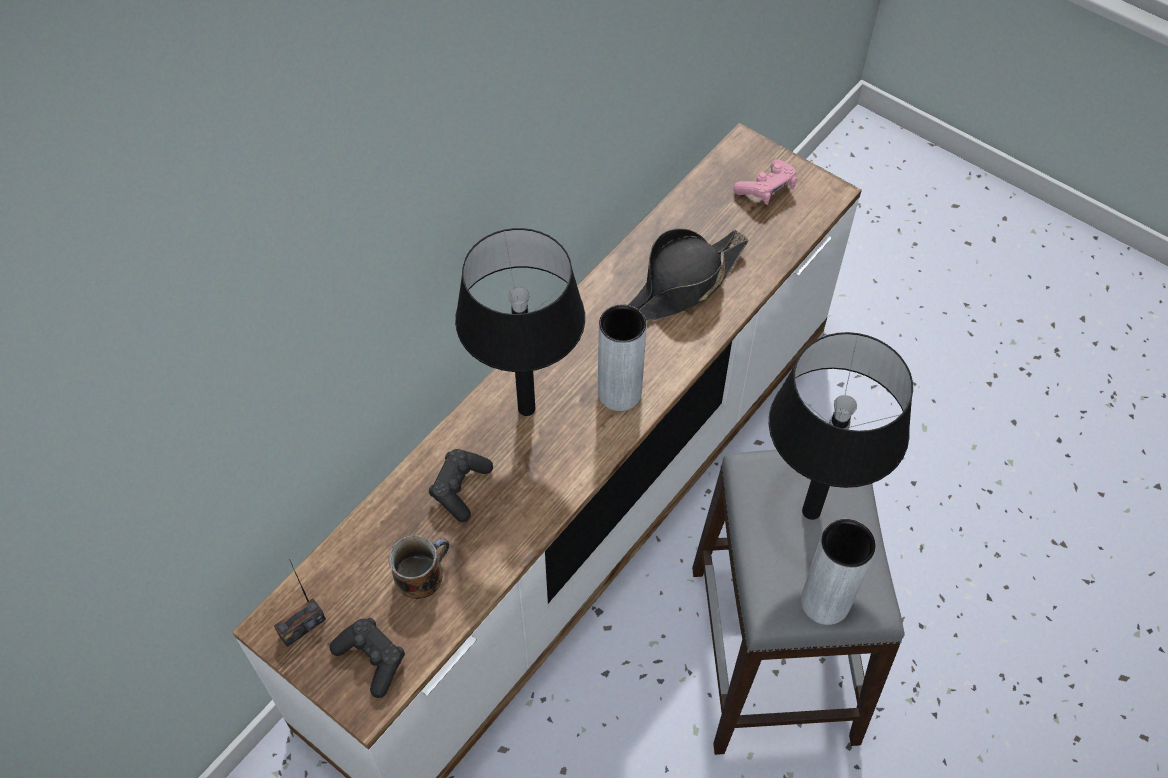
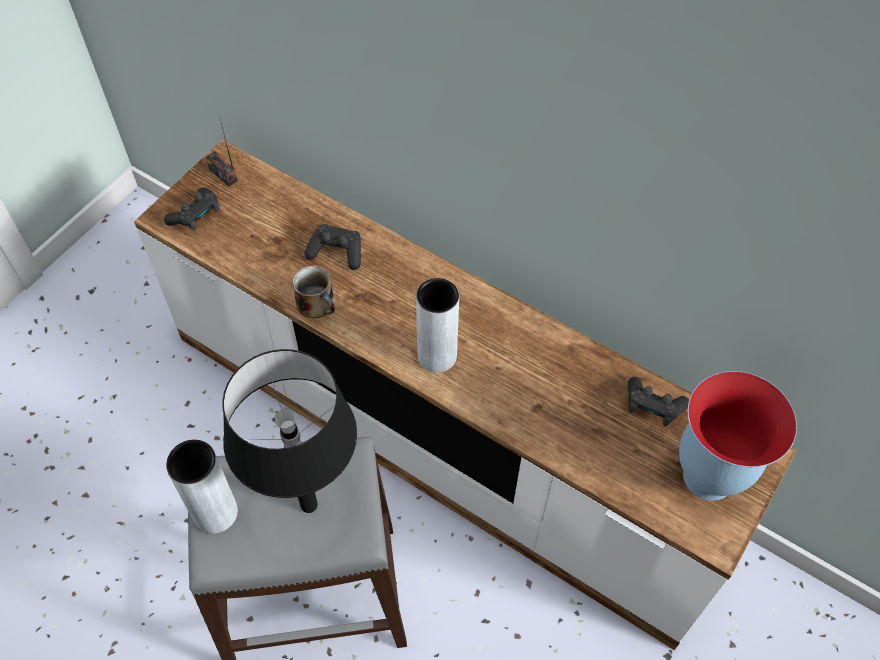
camera: 85 degrees right, 0 degrees up
(421, 574) = (263, 236): mug -> mug (317, 304)
(527, 408) = (415, 290): black table lamp -> none
(682, 285) = (565, 402): black hat -> none
(691, 217) = (652, 407): none -> black game controller
(766, 189) = (706, 477): pink game controller -> vase

